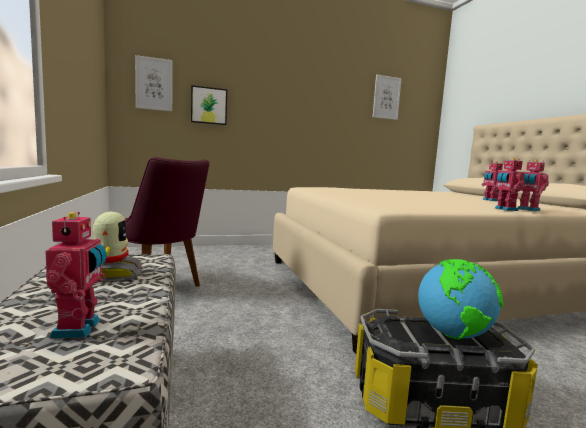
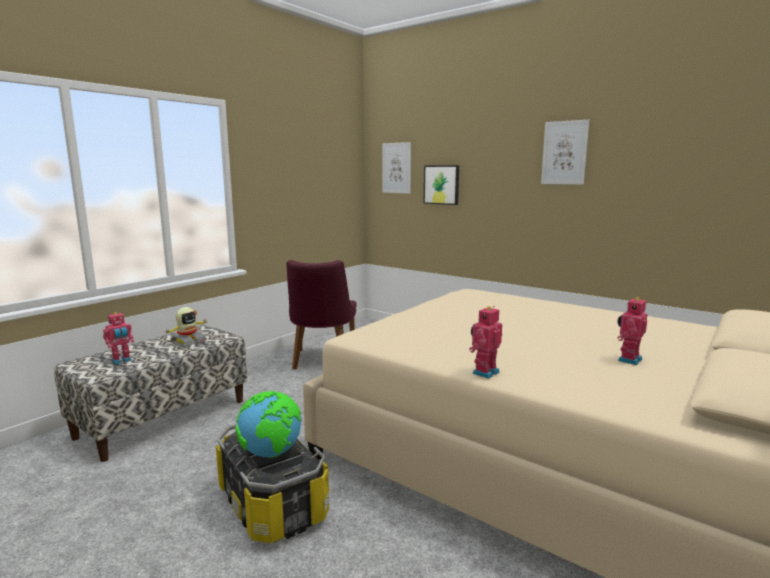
camera: 55 degrees right, 5 degrees up
(386, 97) = (704, 145): picture -> picture (564, 153)
(527, 210) = (523, 382): toy robot -> none

